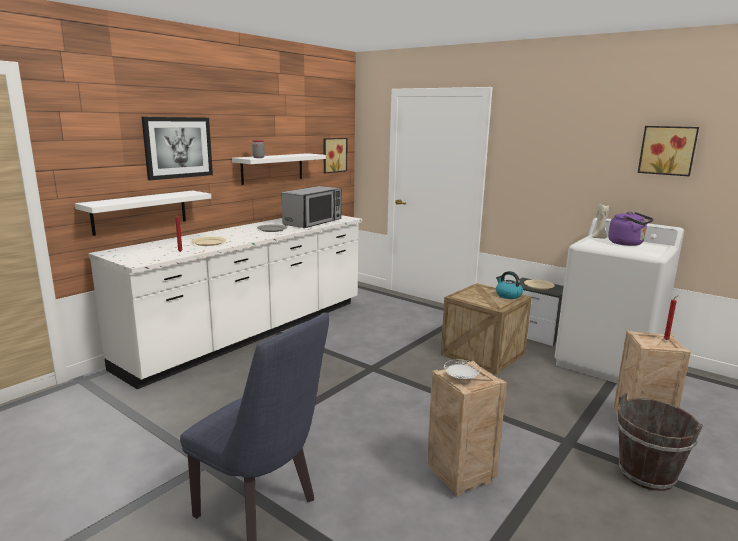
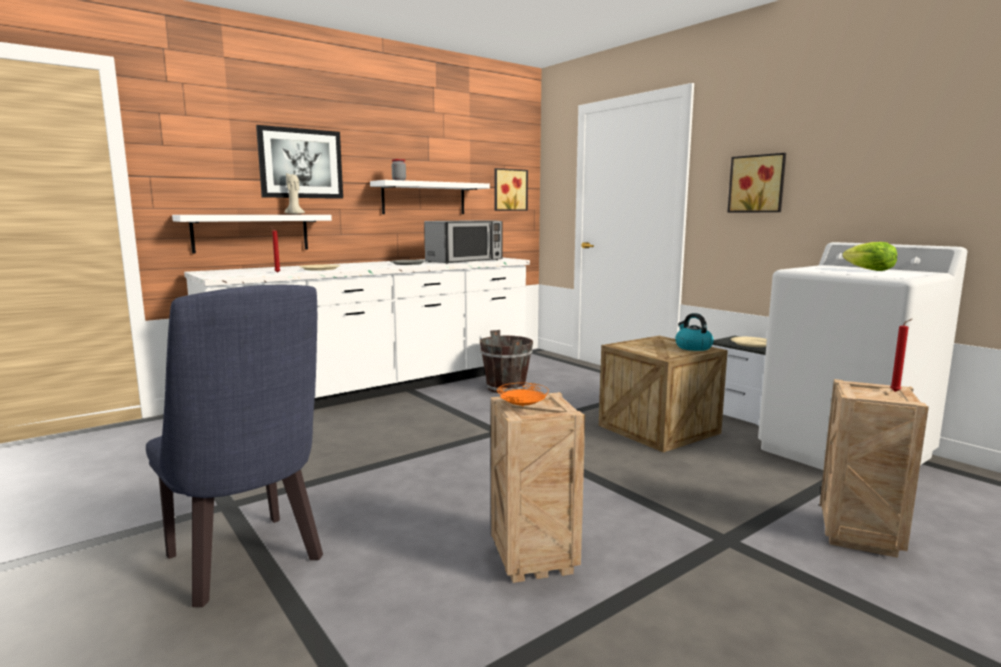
camera: 15 degrees right, 5 degrees down
(461, 378) = (522, 406): white plate -> orange plate
(599, 238) = (829, 266): beige candle -> beige candle (294, 214)
(628, 243) = (869, 270): purple kettle -> lettuce
(647, 474) = (838, 597): brown bucket -> brown bucket (506, 388)
(667, 150) = (937, 134): picture -> picture (757, 184)

